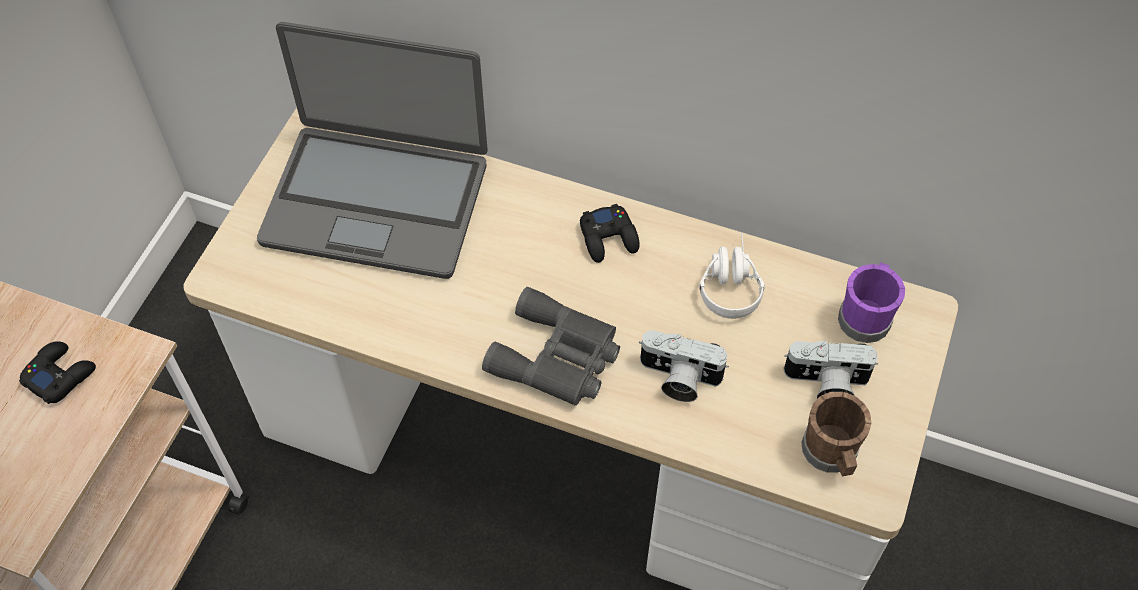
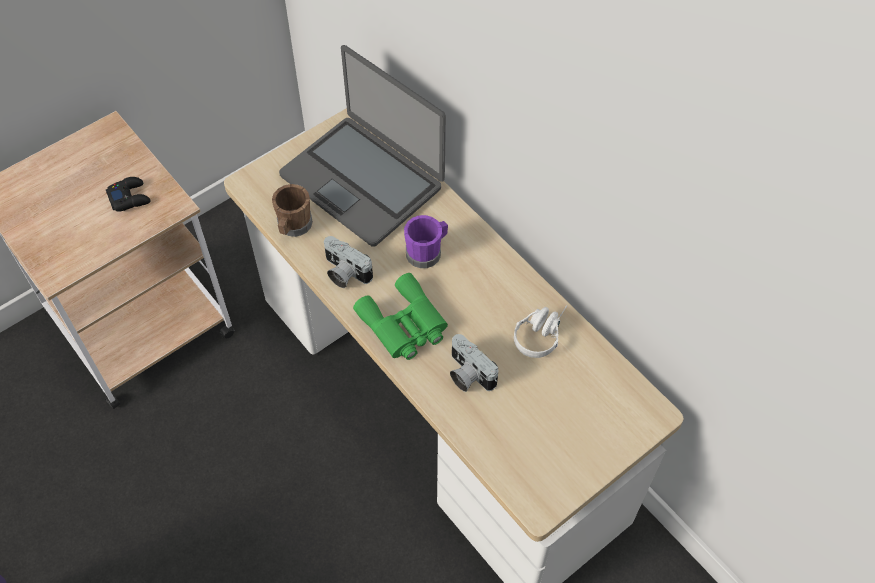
camera: 30 degrees right, 0 degrees up
(558, 358) = (404, 325): grey binoculars -> green binoculars
(609, 238) = (485, 269): black game controller -> none
(826, 384) = (557, 425): camera -> camera (344, 273)
(831, 454) = (530, 469): brown mug -> brown mug (293, 226)
(866, 315) = (615, 397): purple mug -> purple mug (427, 252)

